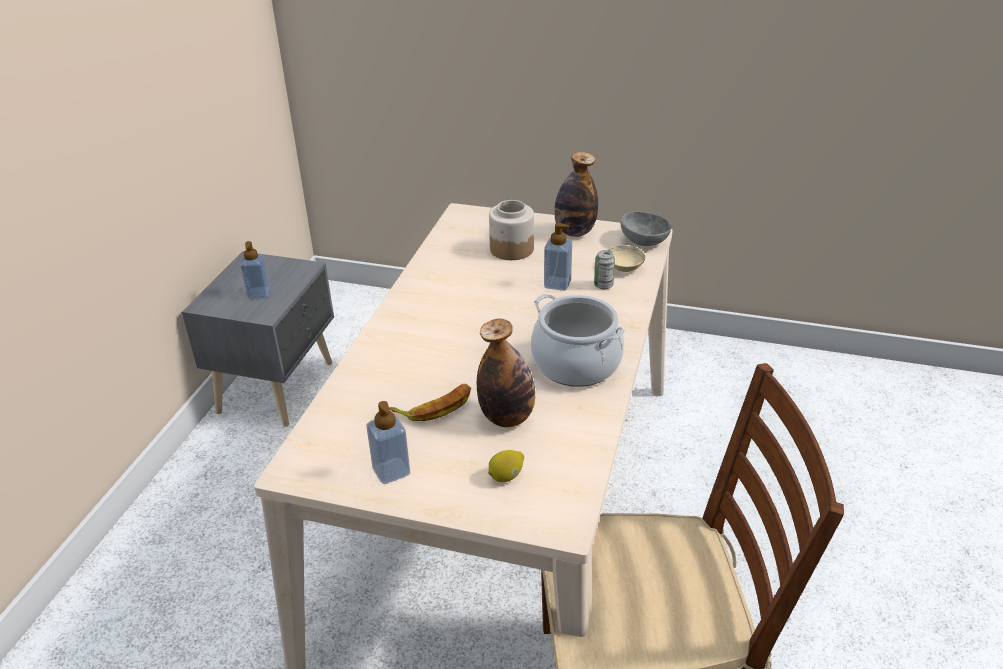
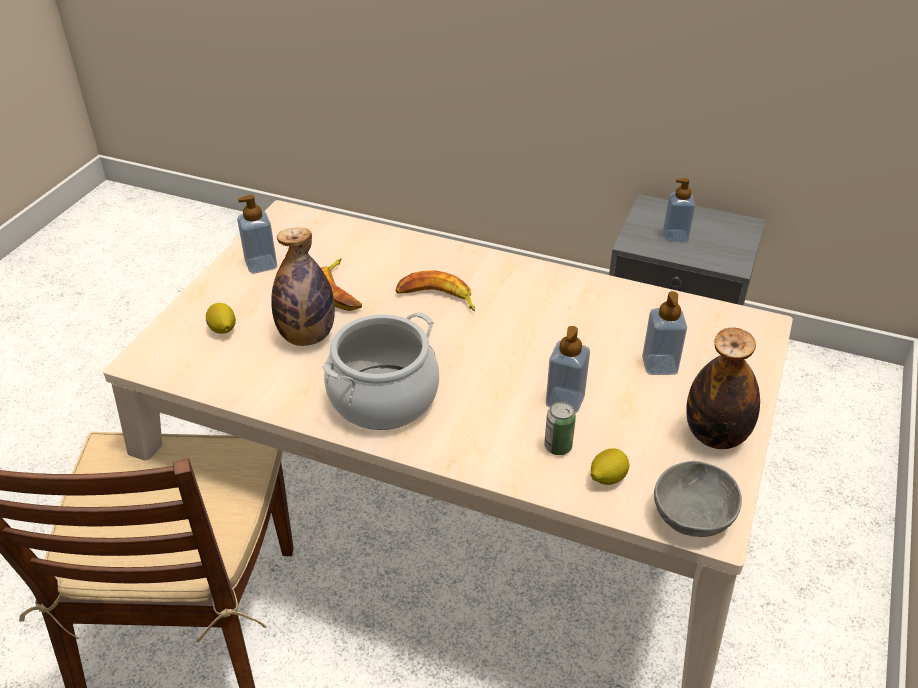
camera: 95 degrees right, 5 degrees up
(442, 349) = (436, 298): none -> banana
(511, 249) = (659, 365): jar -> soap dispenser
(624, 267) = (607, 478): beige bowl -> lemon

